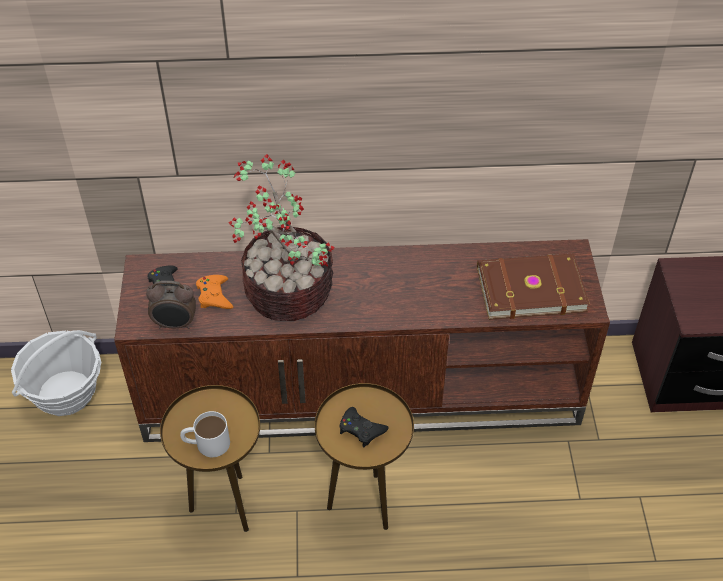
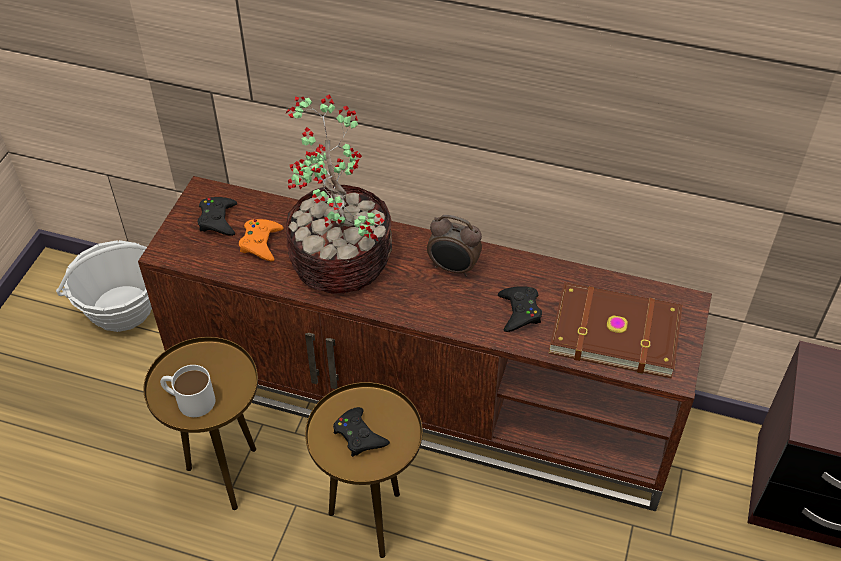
camera: 20 degrees right, 0 degrees up
(175, 324) = (206, 262): alarm clock -> alarm clock (453, 268)
(451, 293) = (519, 312): none -> black game controller

